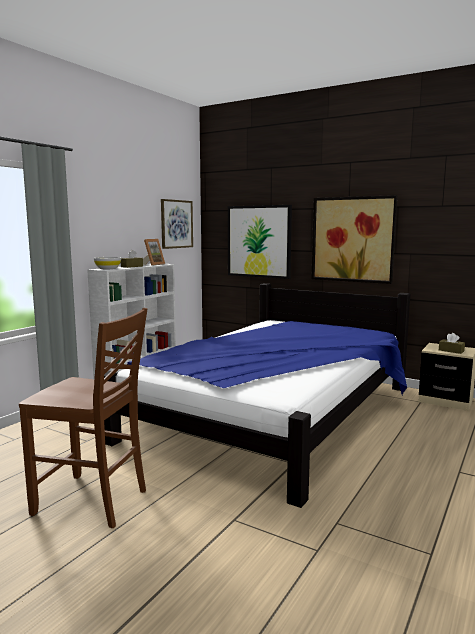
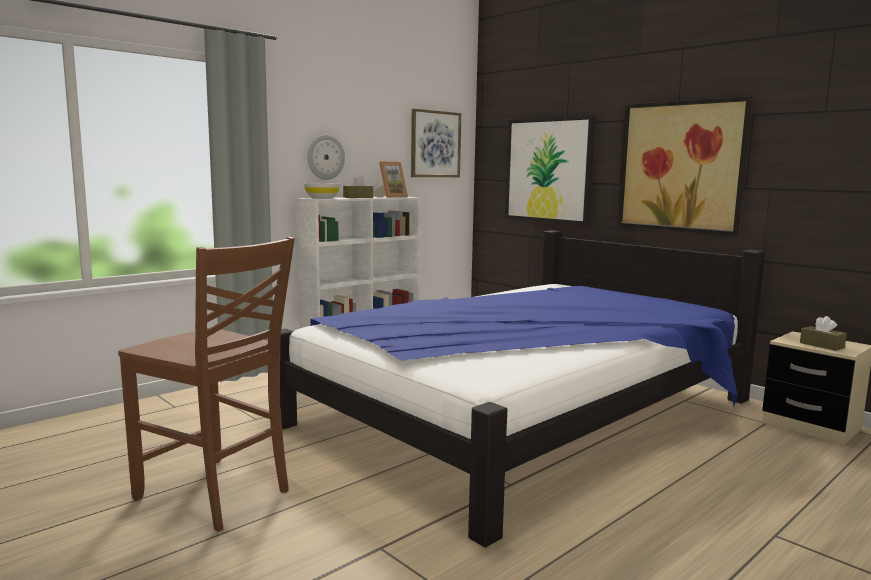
camera: 15 degrees right, 0 degrees up
(105, 237) = (325, 157): none -> wall clock

